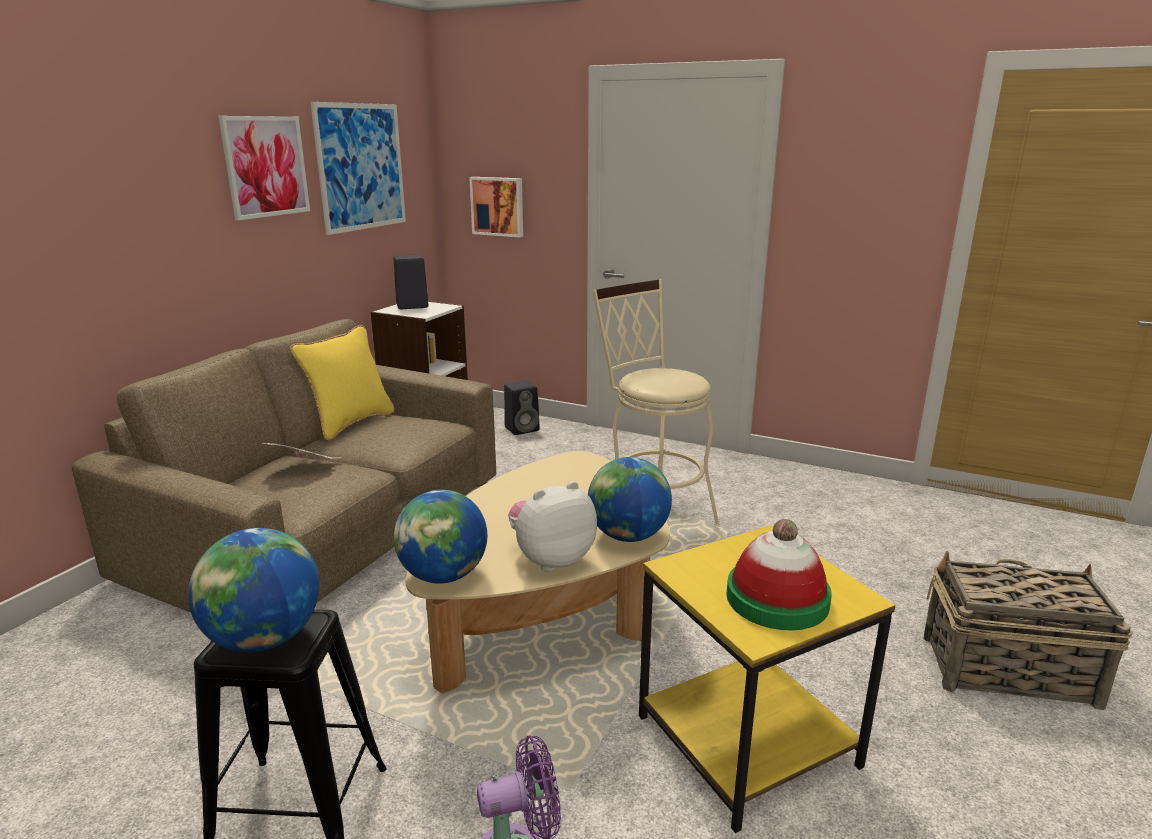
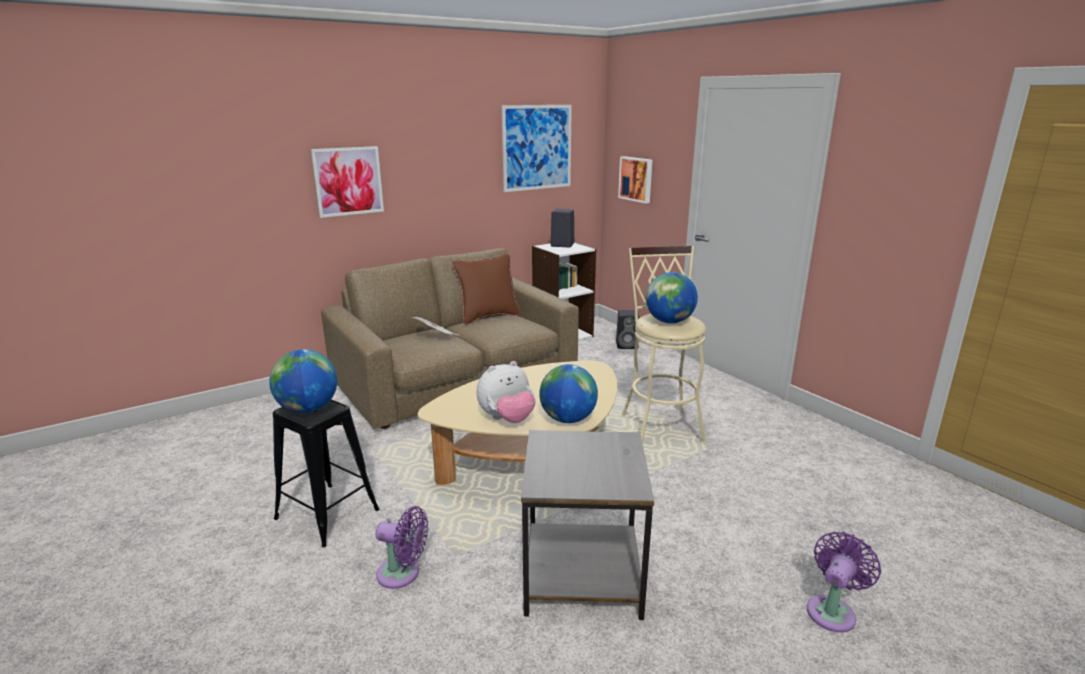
camera: 30 degrees right, 0 degrees up
(265, 166) = (463, 147): picture -> picture (348, 181)
(350, 423) = (488, 316): yellow pillow -> brown pillow
(443, 576) = (441, 411): globe -> globe (669, 322)
(551, 559) = (507, 419): plush toy -> plush toy turned 150 degrees clockwise
(750, 741) = (584, 575): yellow side table -> grey side table
(777, 599) = (580, 472): hat -> none
(1006, 670) = (832, 610): basket -> purple fan

